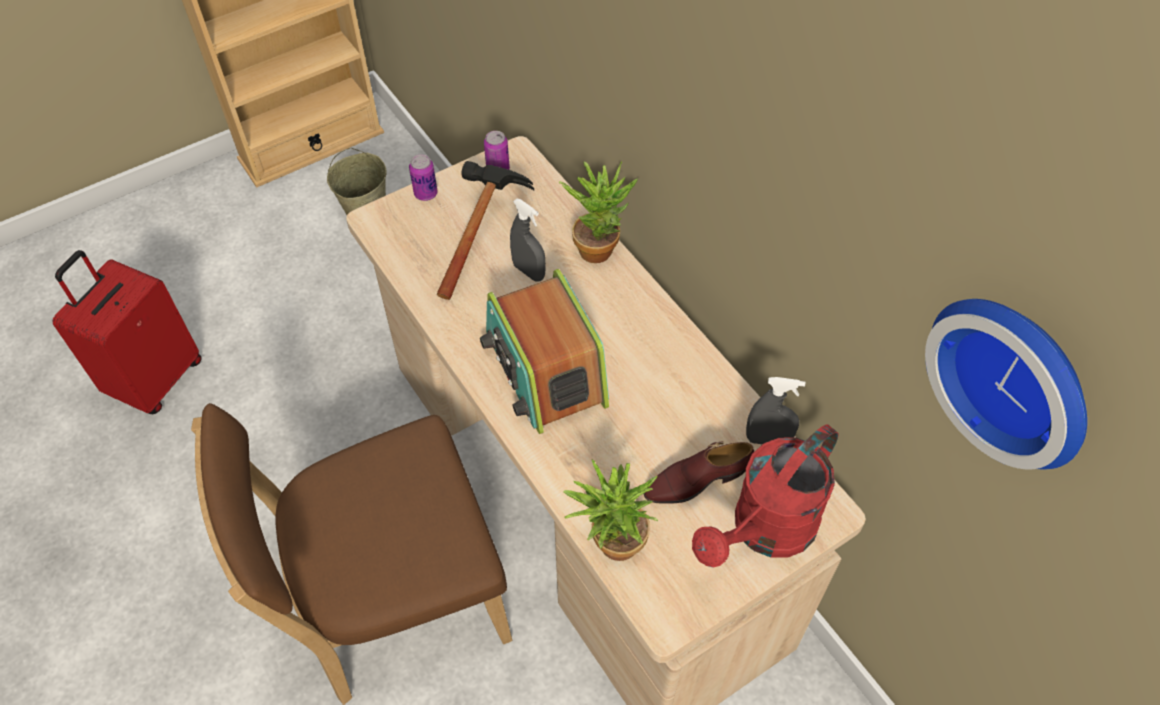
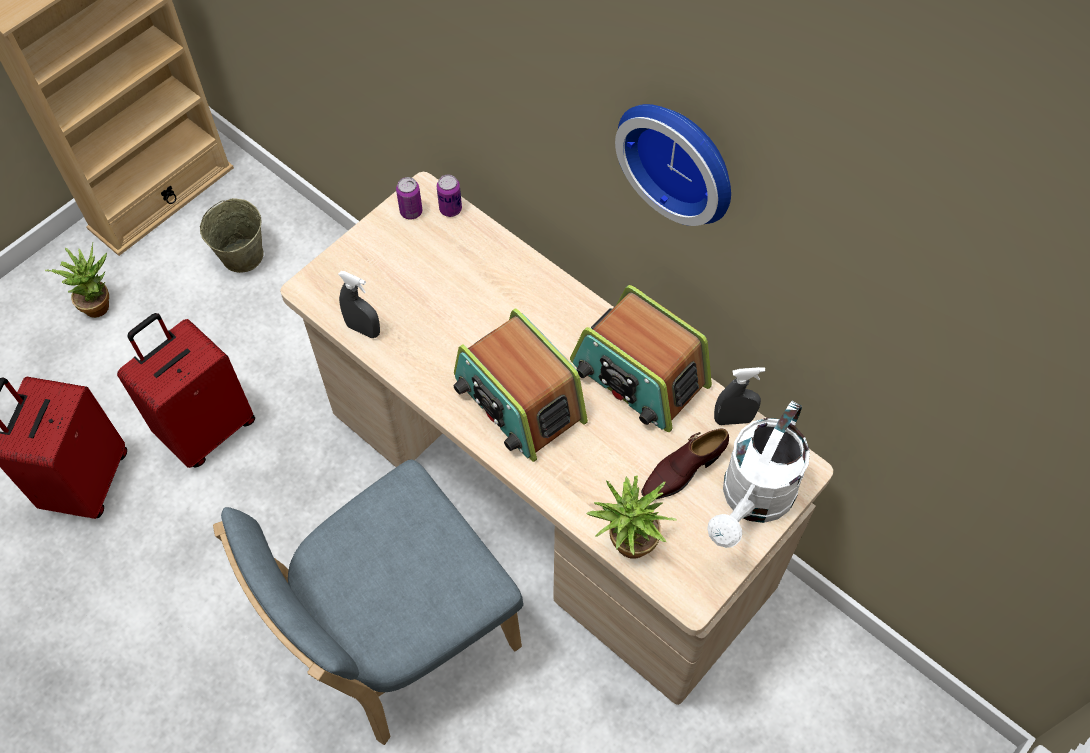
camera: 15 degrees left, 5 degrees up
(279, 356) = (206, 428): none -> red suitcase
(392, 603) = (398, 640): brown chair -> blue chair
(426, 194) = (350, 251): can -> can (450, 209)
(481, 233) = (416, 279): hammer -> none
(529, 271) = (474, 308): grey spray bottle -> grey spray bottle (363, 329)
(599, 246) = (531, 269): potted plant -> potted plant (99, 303)
(678, 373) = (639, 375): none -> radio
(764, 531) = (752, 501): red watering can -> white watering can
(1015, 376) = (953, 344): wall clock -> wall clock (681, 157)

